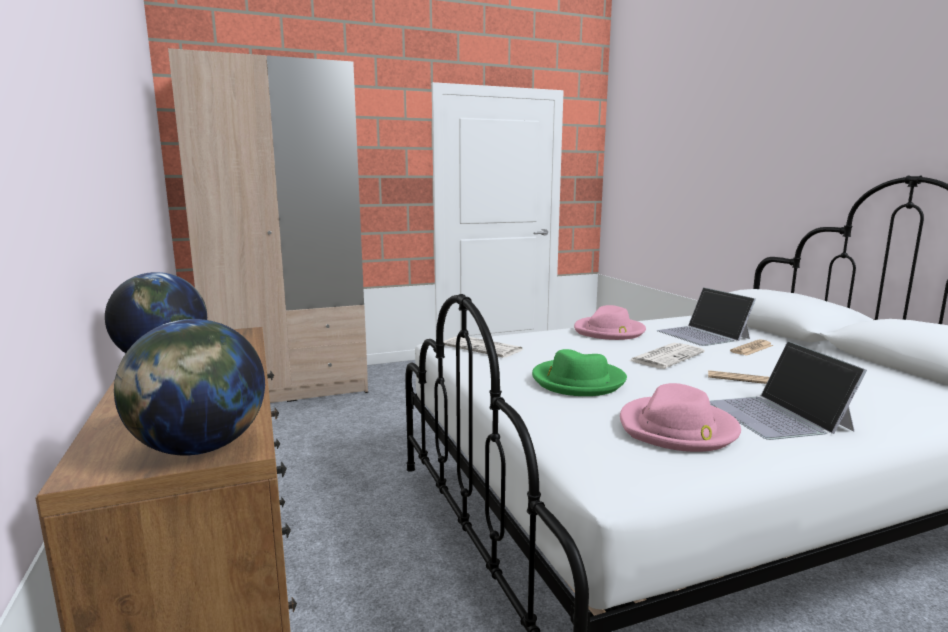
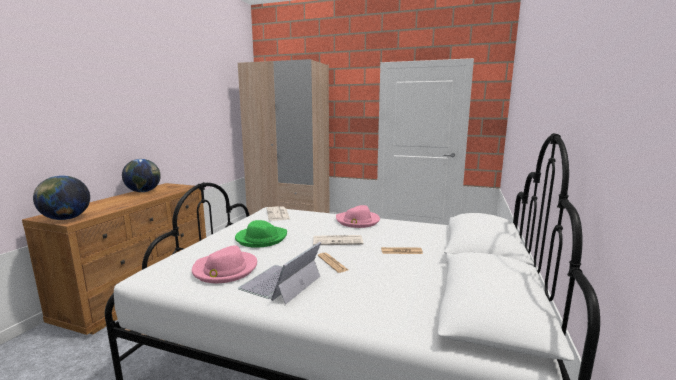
camera: 40 degrees right, 0 degrees up
(703, 335) = (403, 236): laptop -> none

